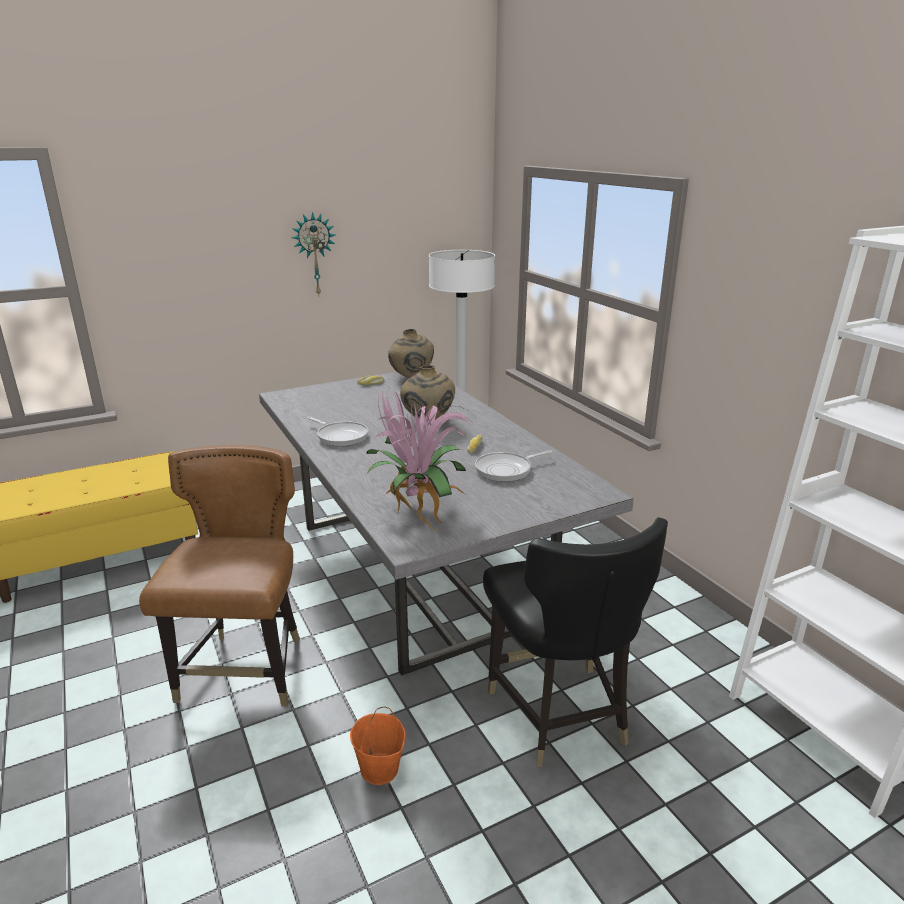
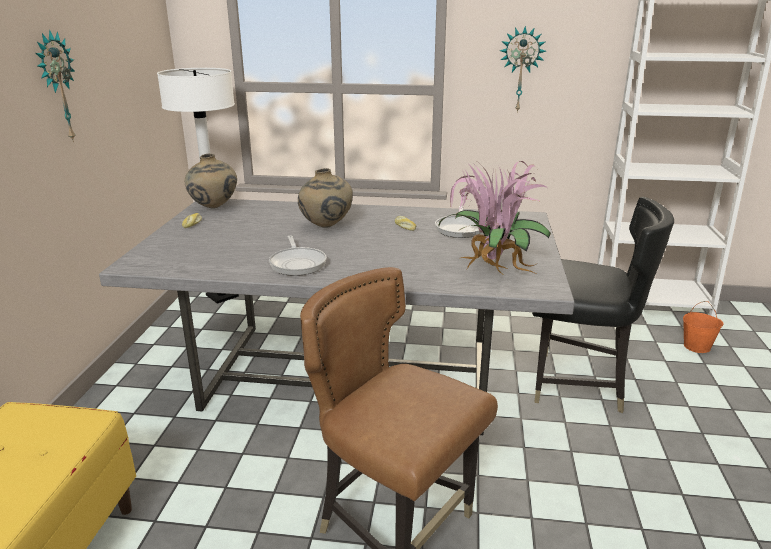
camera: 55 degrees left, 0 degrees up
(340, 436) = (298, 263): frying pan -> frying pan turned 90 degrees clockwise
(380, 769) = (584, 486): orange bucket -> orange bucket (697, 347)
(747, 313) = (520, 70): none -> wall clock

